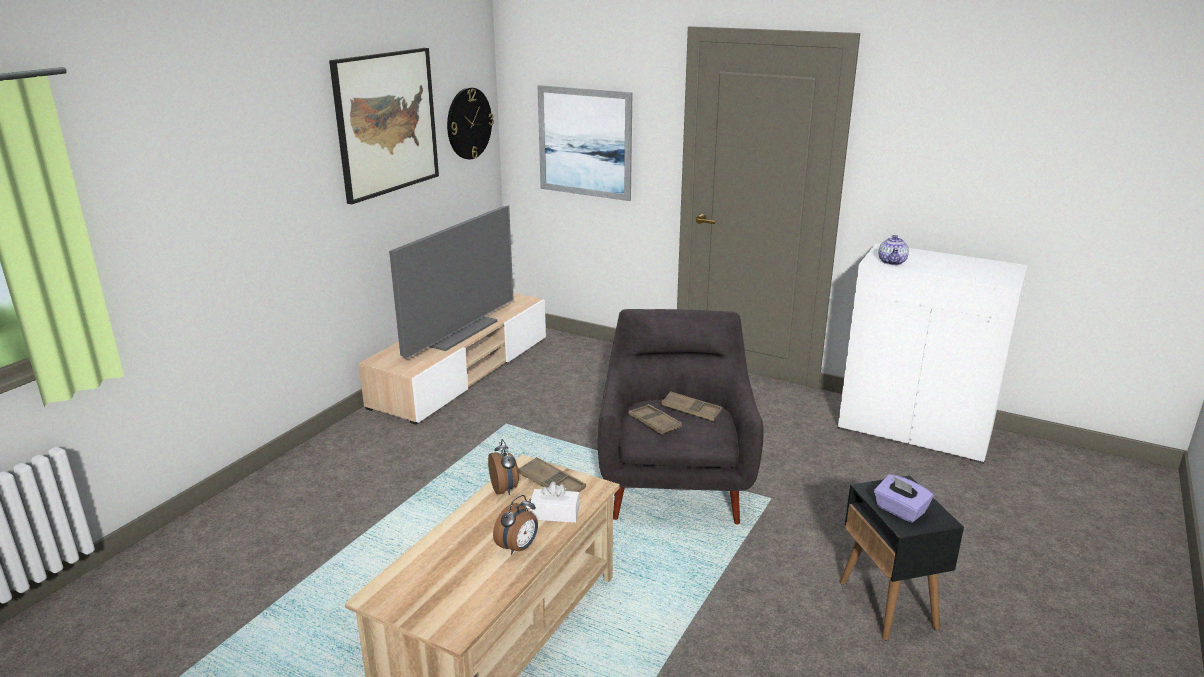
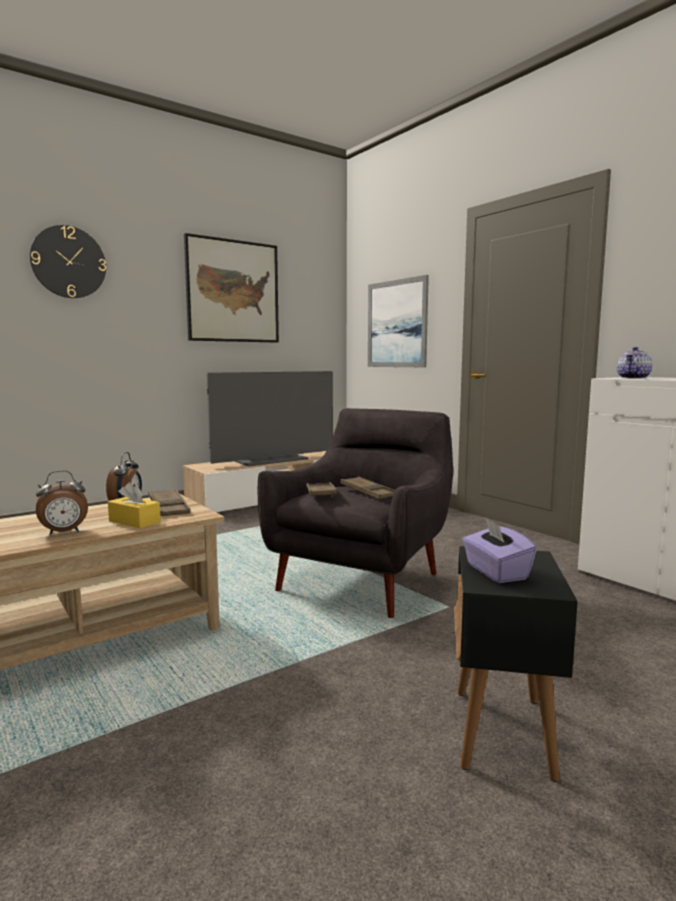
camera: 25 degrees right, 15 degrees down
(469, 123) = (315, 312): wall clock -> wall clock (68, 262)
(554, 514) = (134, 521): white tissue box -> yellow tissue box

